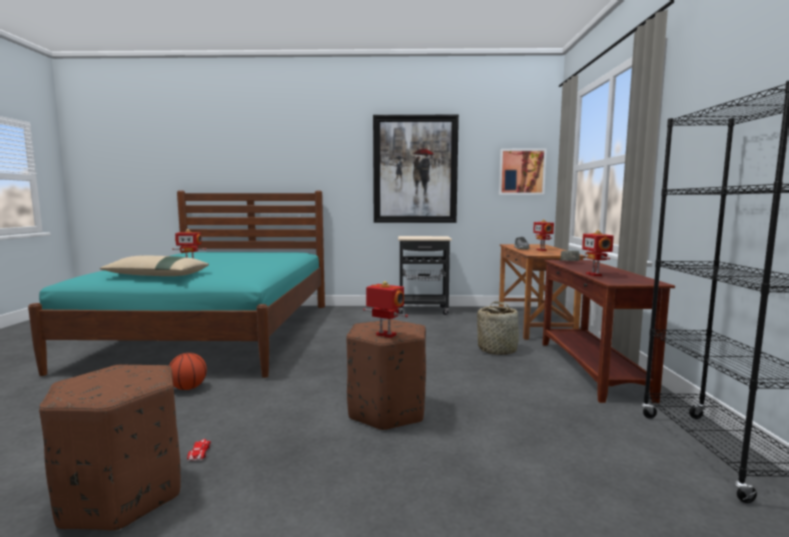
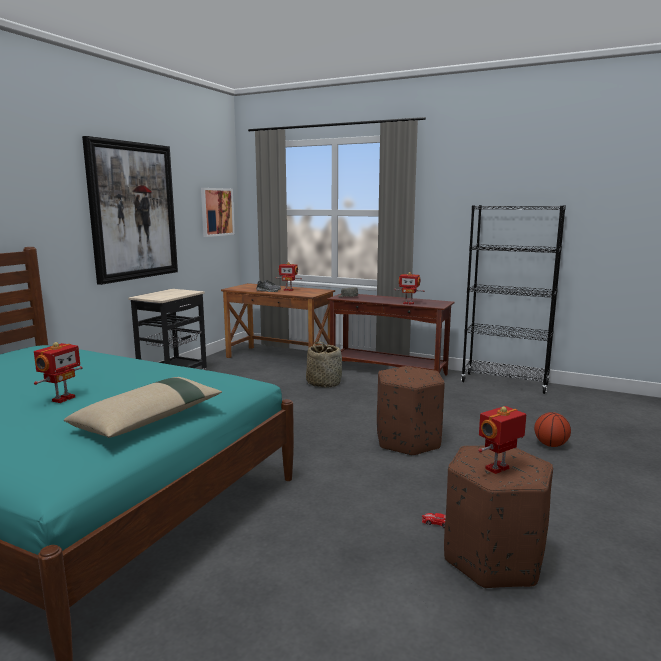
camera: 65 degrees left, 5 degrees up
(188, 388) = (274, 527): basketball -> basketball (550, 445)
(385, 335) = (430, 377): toy robot -> toy robot (498, 469)

